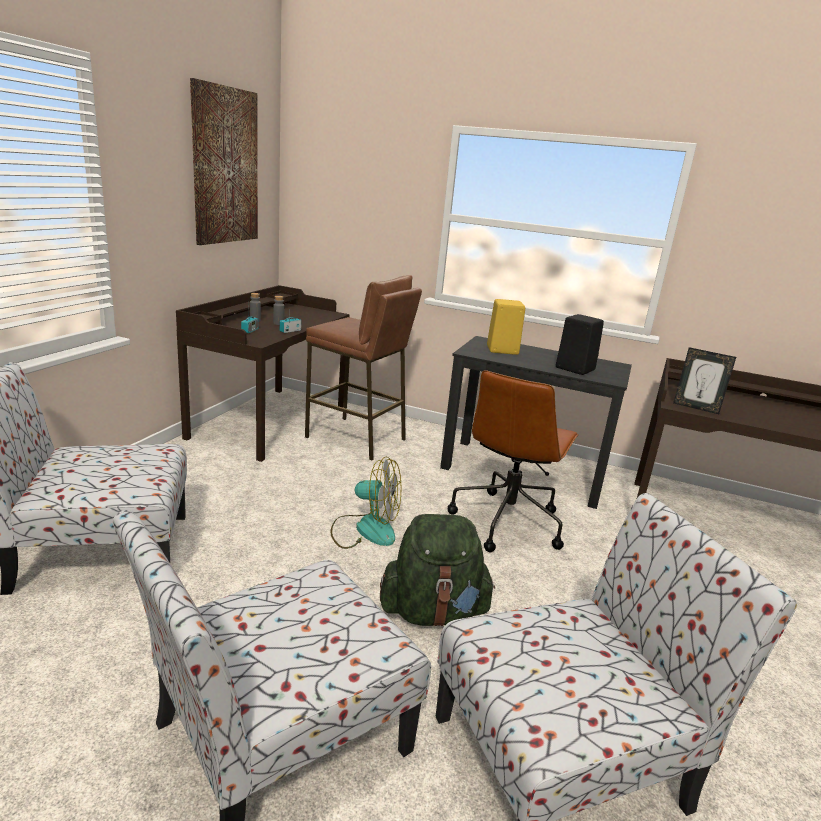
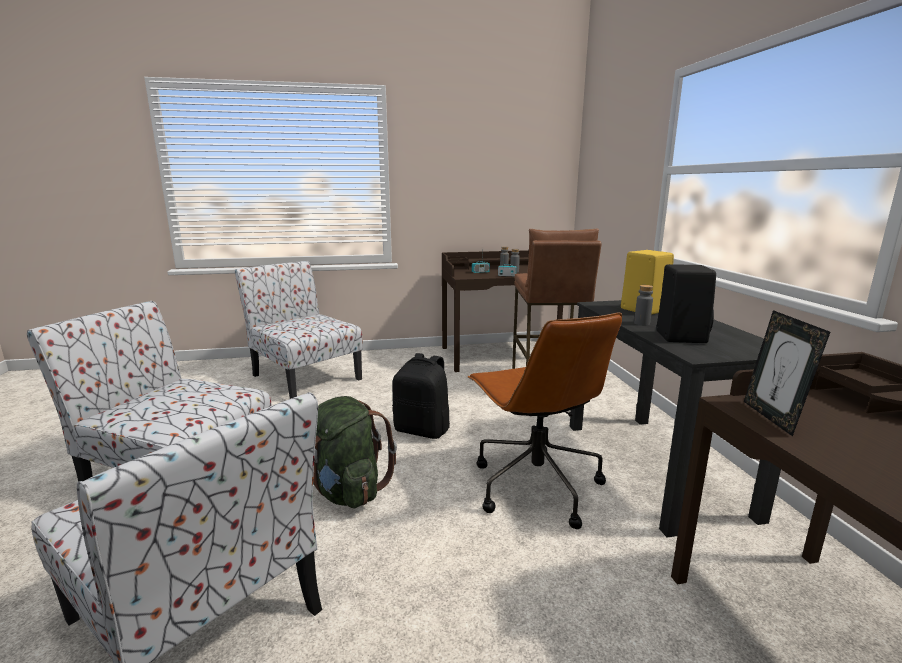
camera: 60 degrees right, 5 degrees down
(225, 166) = (507, 151): picture -> none
(365, 529) = (423, 430): fan -> black backpack
(507, 521) = (534, 485): brown office chair -> brown office chair turned 105 degrees counterclockwise
(535, 363) = (641, 323): none -> grey bottle

